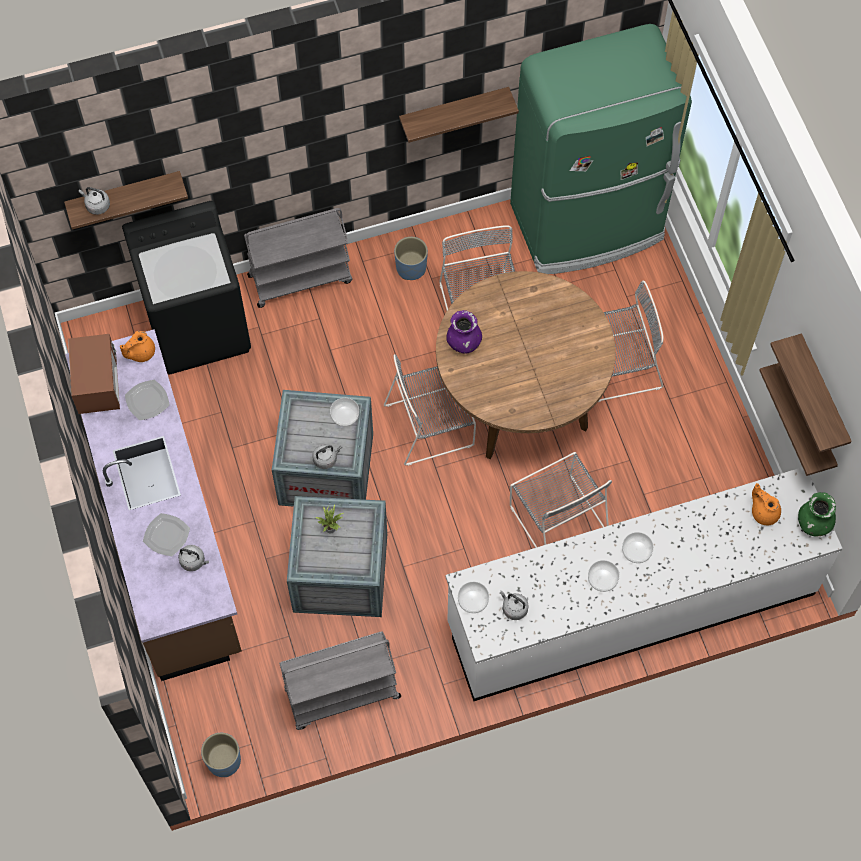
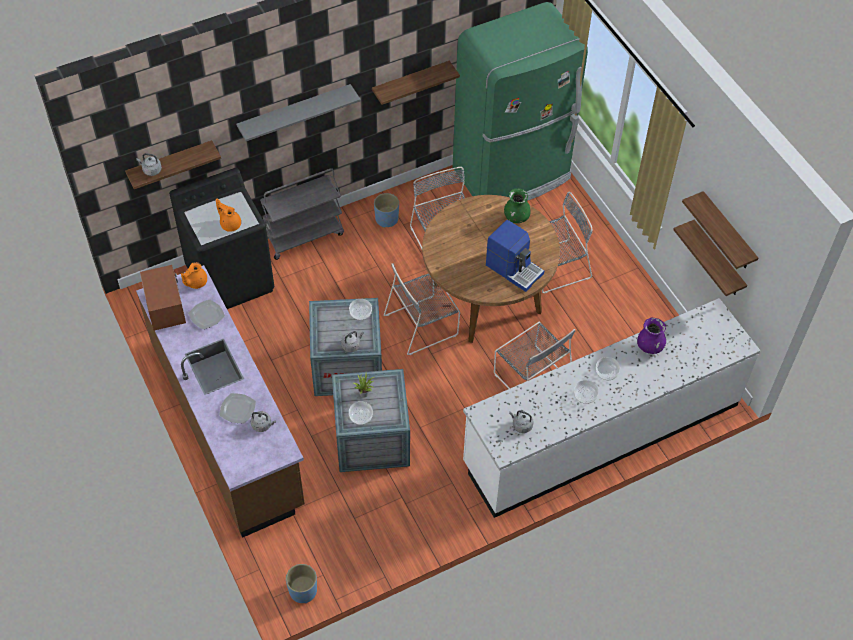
camera: 10 degrees left, 10 degrees down
(292, 142) = (295, 113): none -> grey shelf
(341, 695) = (389, 527): grey cart -> none
(464, 342) = (443, 248): purple vase -> purple vase (650, 346)
(473, 600) = (488, 424): bowl -> bowl (361, 416)
(549, 384) = (514, 268): none -> coffee machine
(764, 512) = (696, 333): orange teapot -> orange teapot (230, 224)
(814, 523) = (735, 336): green vase -> green vase (516, 217)

